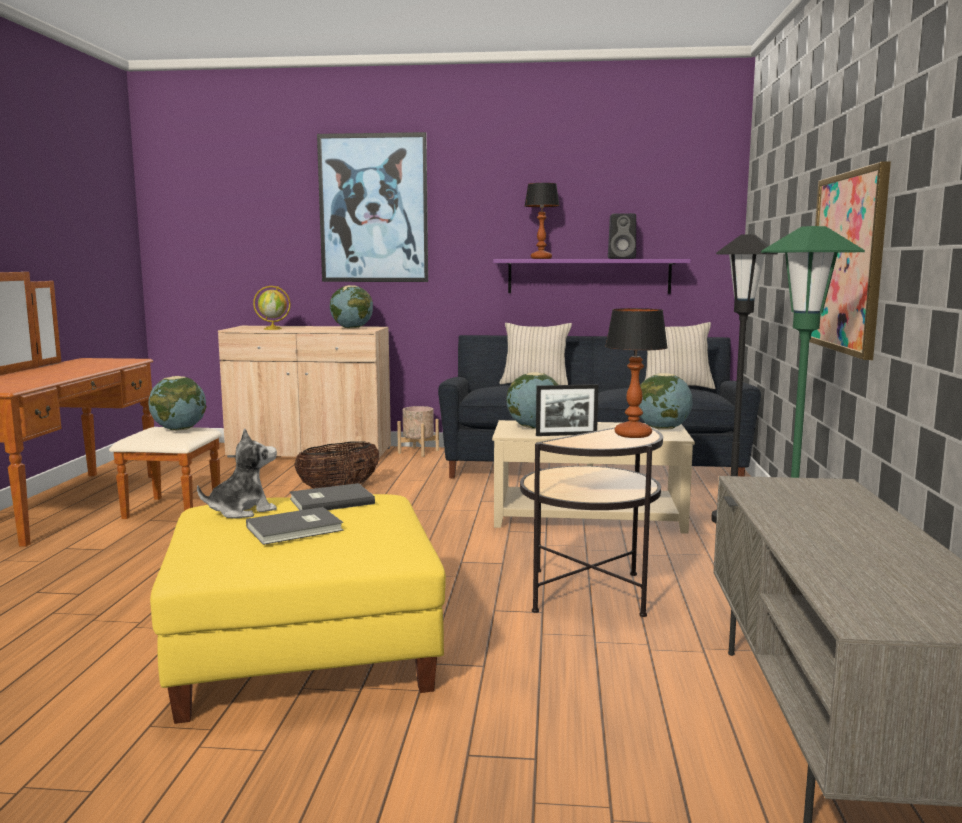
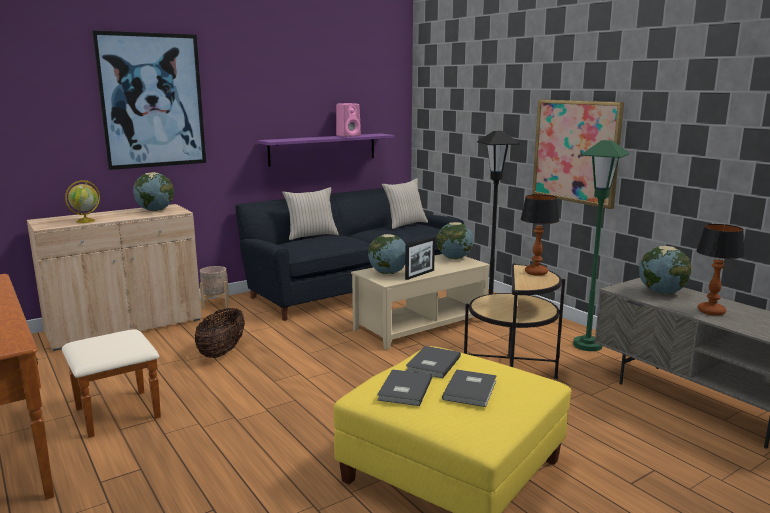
camera: 40 degrees left, 5 degrees up
(179, 429) = (117, 338): globe -> globe (662, 292)
(242, 511) = (403, 390): plush toy -> grey book
(541, 258) = (297, 139): table lamp -> table lamp (711, 311)
(622, 258) = (349, 136): black speaker -> pink speaker

